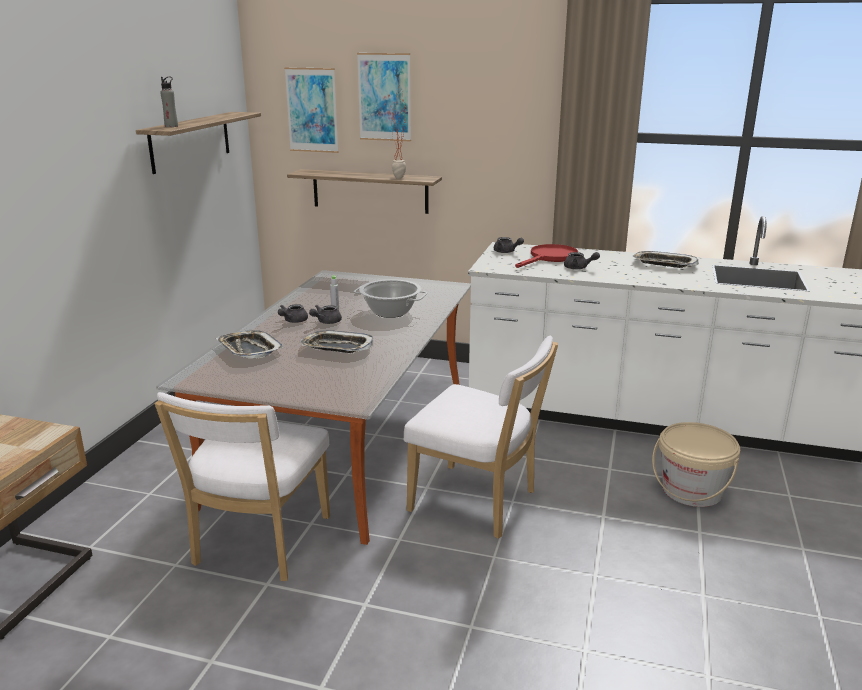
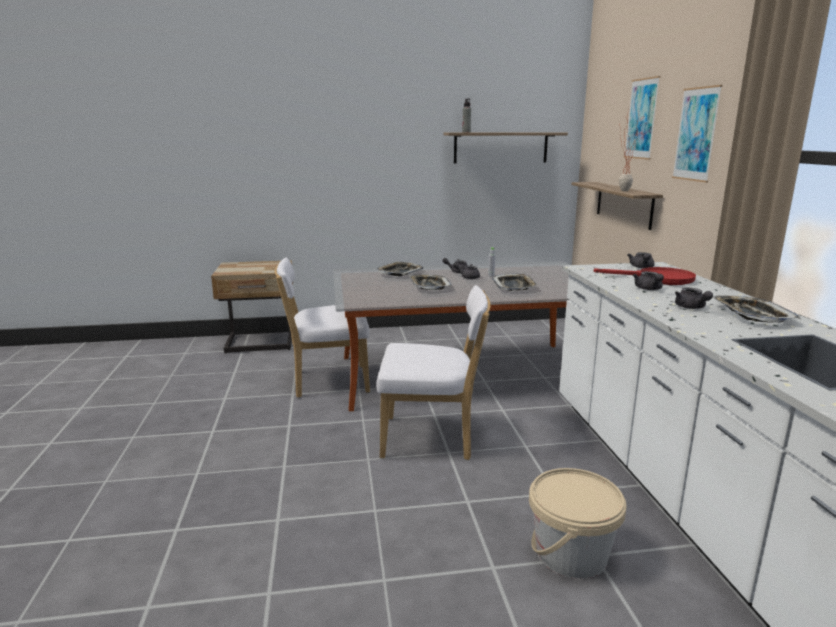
camera: 65 degrees right, 5 degrees down
(312, 110) = (606, 132): picture -> picture (696, 134)
(391, 312) = (514, 286): cooking pot -> tray
(478, 503) = (432, 438): white chair -> white chair turned 90 degrees counterclockwise
(638, 272) = (691, 308): none -> grey teapot

